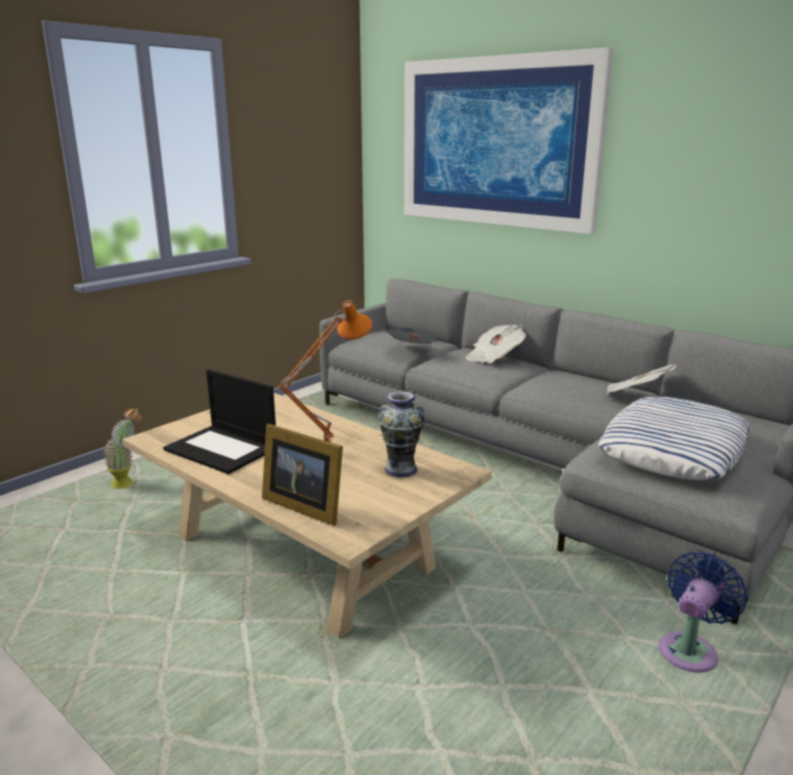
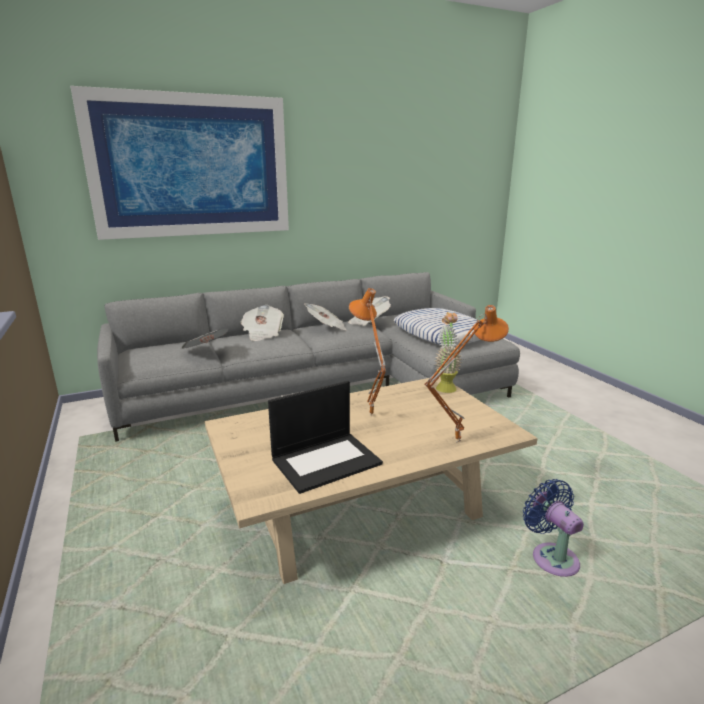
camera: 65 degrees left, 0 degrees up
(128, 484) = (118, 617): potted plant -> potted plant (445, 386)
(303, 505) = (456, 440): picture frame -> orange table lamp
(401, 469) = (421, 398): vase -> none
(565, 379) = (326, 327): none -> newspaper
(690, 650) = (524, 413): blue fan -> blue fan (551, 557)

